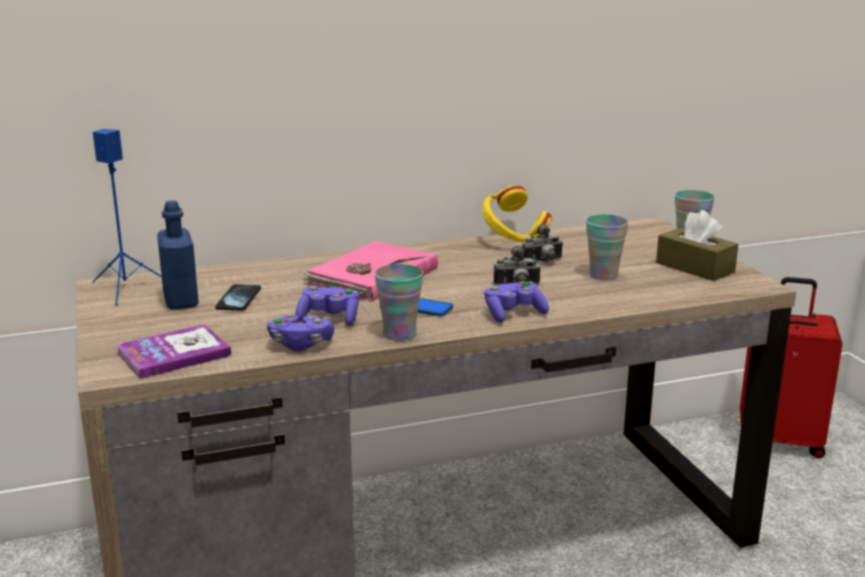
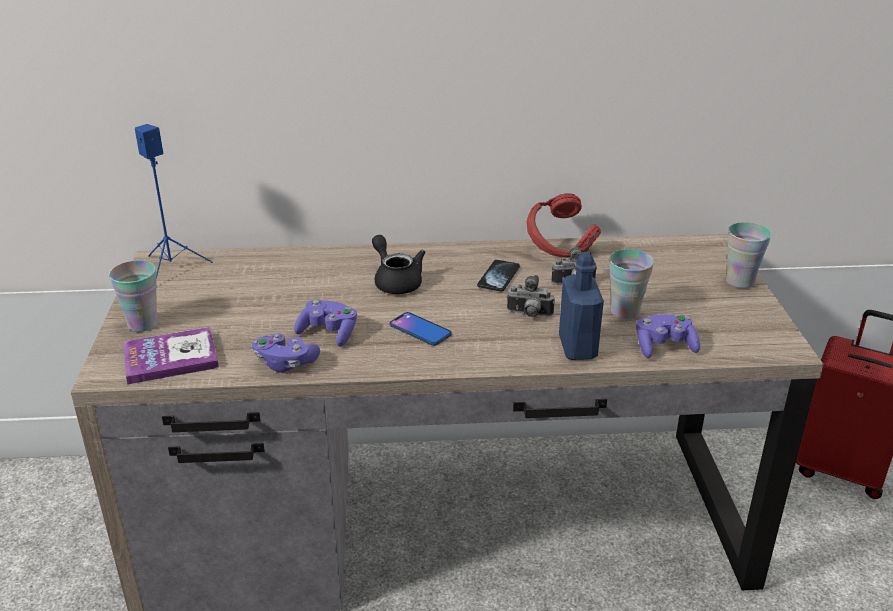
camera: 15 degrees right, 10 degrees up
(181, 300) = (210, 290): blue bottle -> blue bottle (577, 347)
(238, 299) = (261, 295): phone -> phone (498, 277)
(371, 276) = (396, 281): pink book -> black teapot
(399, 334) = (382, 364): cup -> cup (143, 324)
(513, 241) = (559, 250): yellow headphones -> red headphones
(513, 314) = (505, 353): purple game controller -> purple game controller (664, 347)
(695, 267) = (729, 313): brown tissue box -> none

